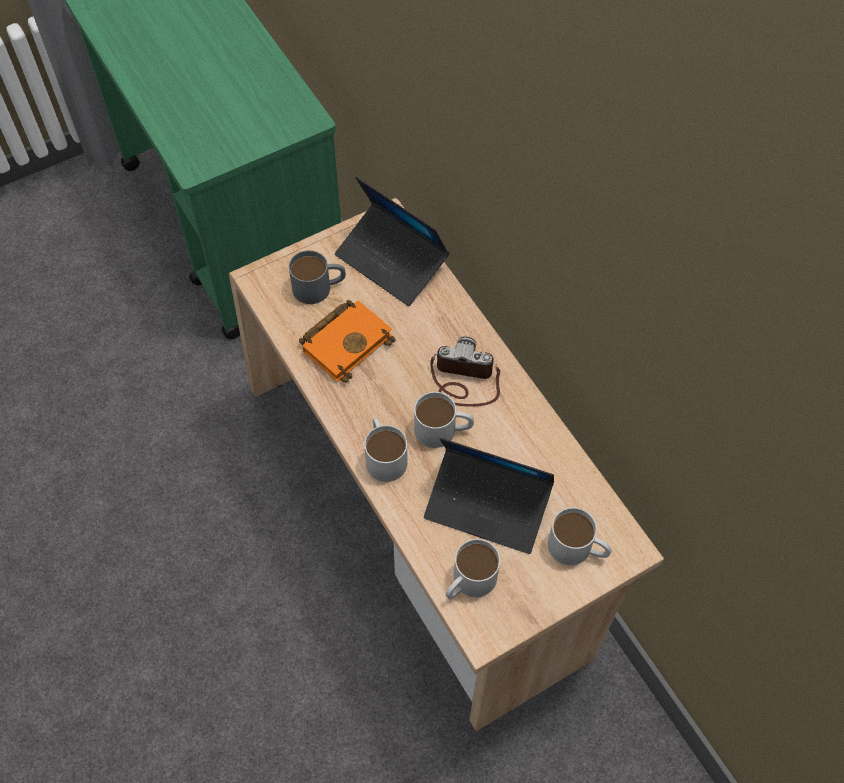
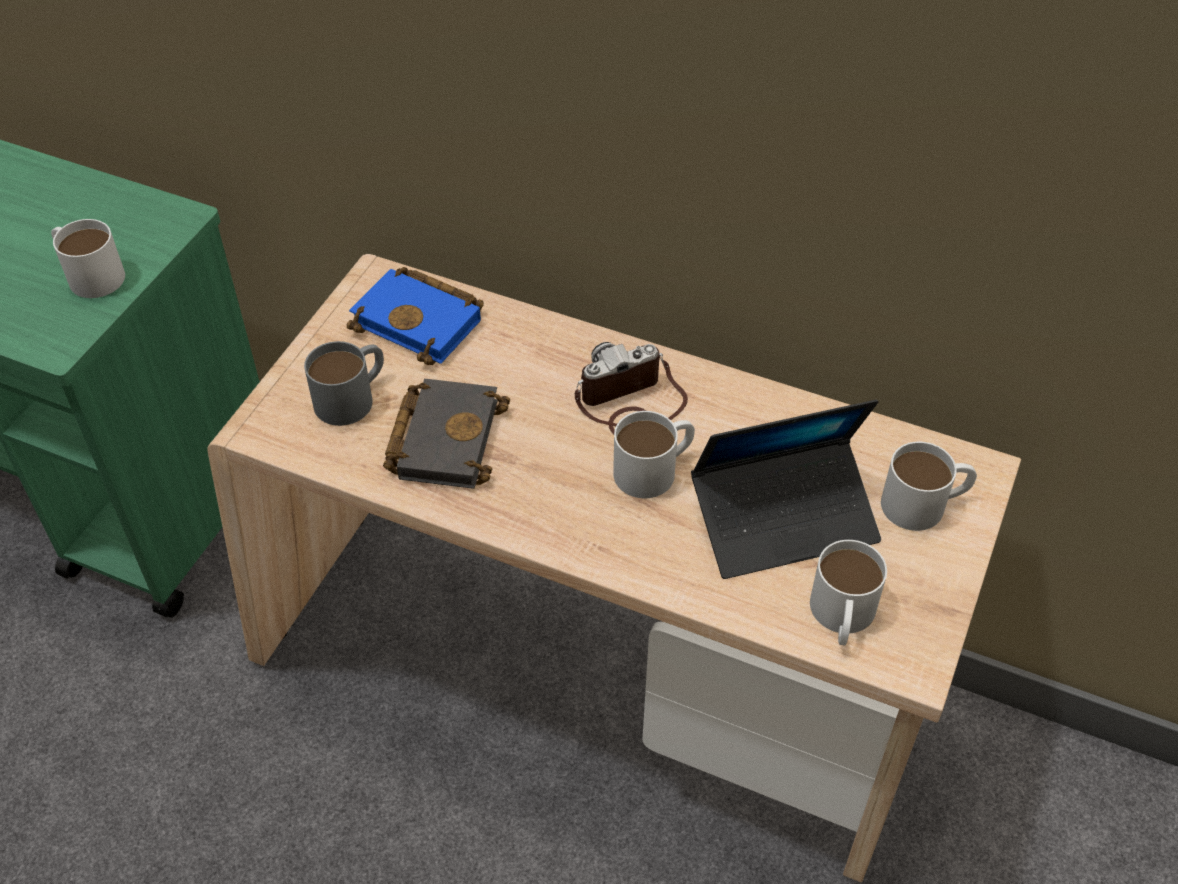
camera: 35 degrees left, 10 degrees down
(347, 341) = (444, 437): orange book -> black book
(384, 455) = (608, 537): white mug -> white mug (89, 274)
(392, 261) = (422, 321): laptop -> blue book

